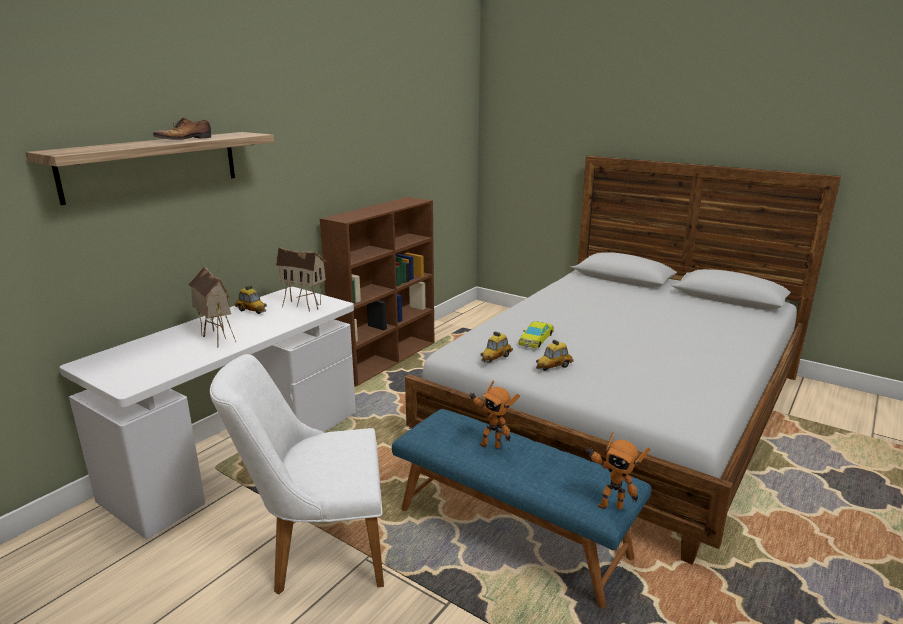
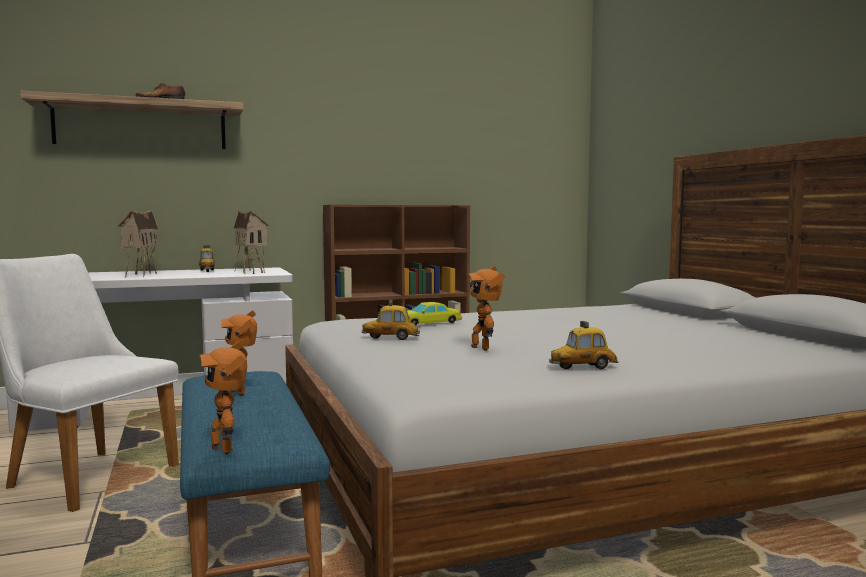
camera: 35 degrees right, 15 degrees down
(496, 358) = (351, 326): toy car -> toy car (582, 367)
(626, 363) = (482, 348): none -> toy robot

